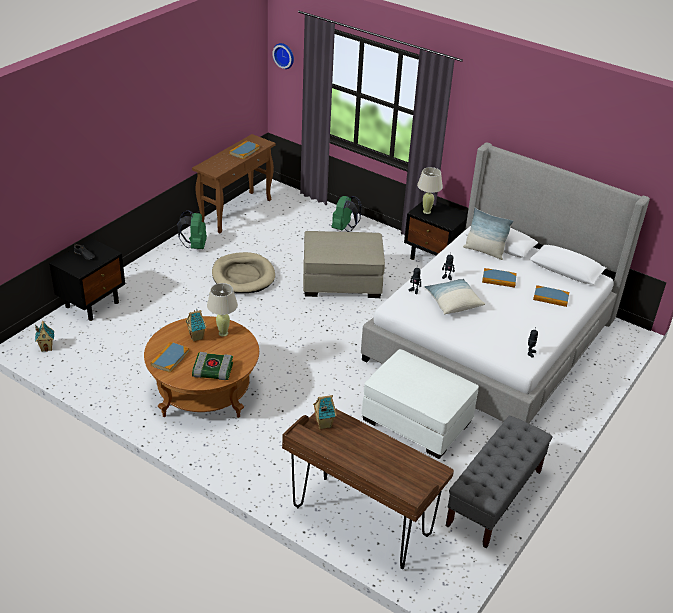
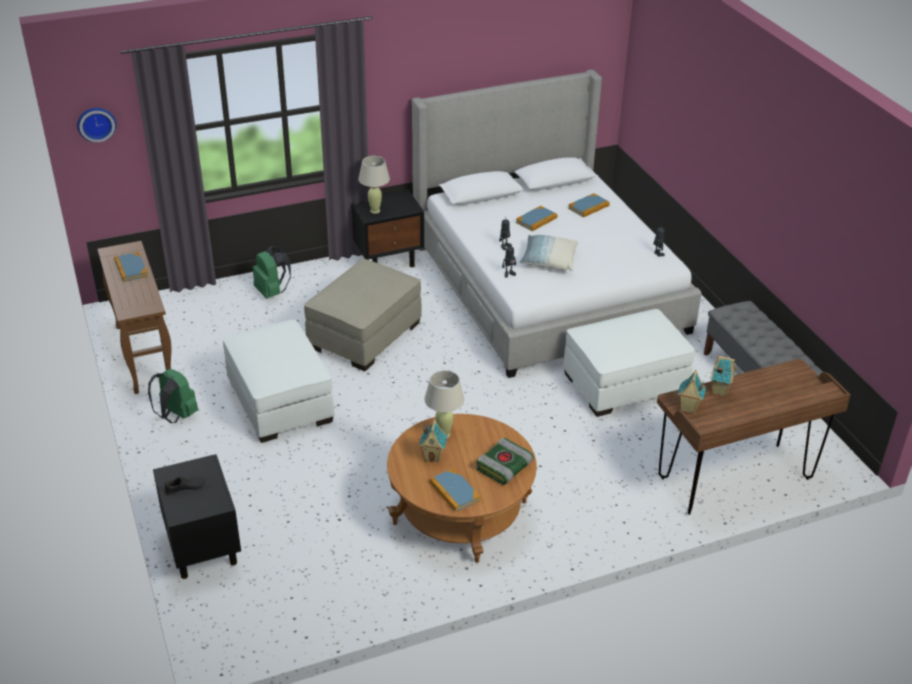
camera: 55 degrees left, 0 degrees up
(47, 347) = (253, 625): toy house -> toy house (719, 390)
(243, 276) = (280, 401): beige dog bed -> white ottoman
(484, 251) = (483, 208): pillow -> none

